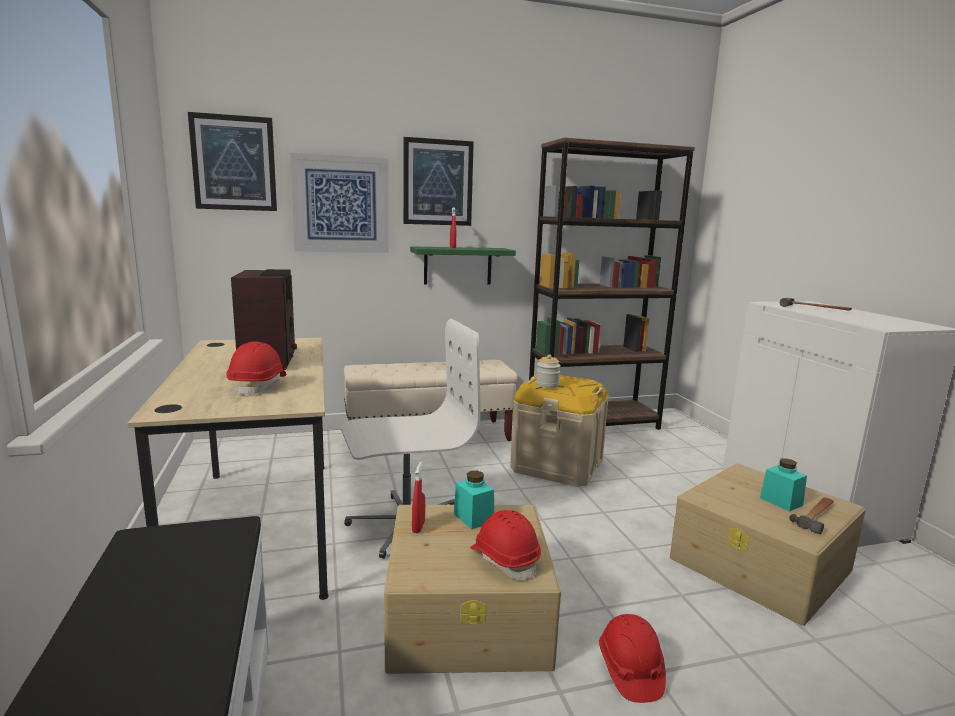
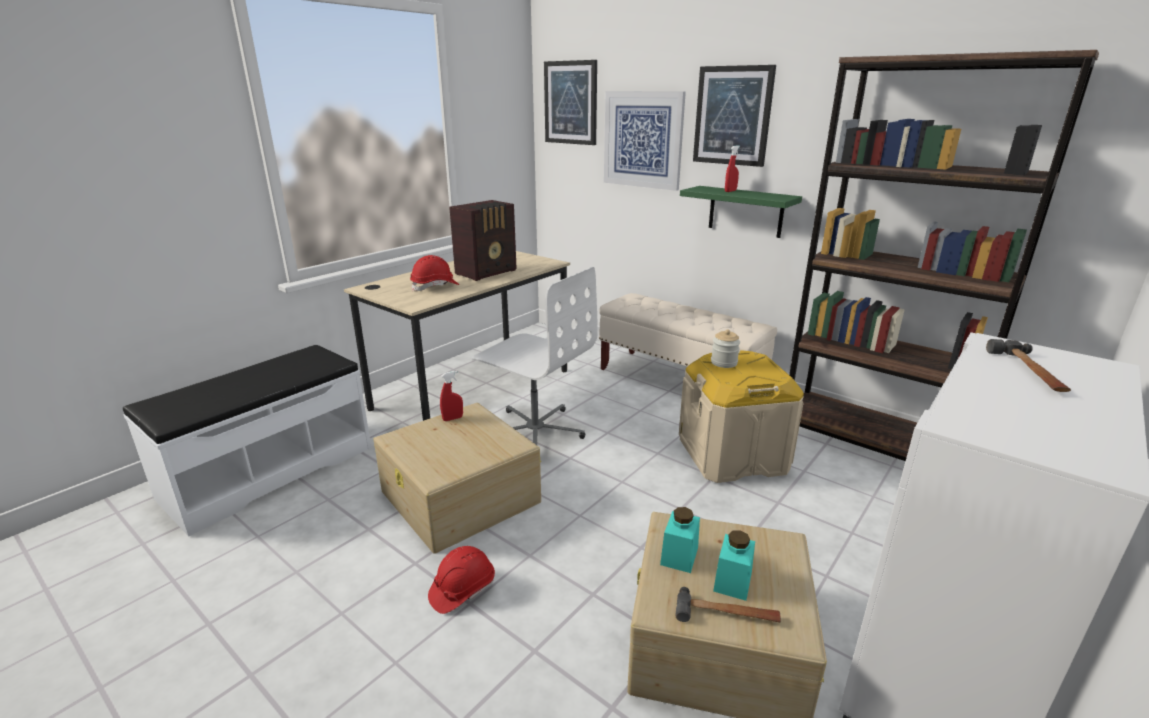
camera: 55 degrees right, 10 degrees up
(473, 518) = (487, 431): turquoise jar -> turquoise jar (679, 556)
(505, 559) = (443, 461): red hard hat -> none

